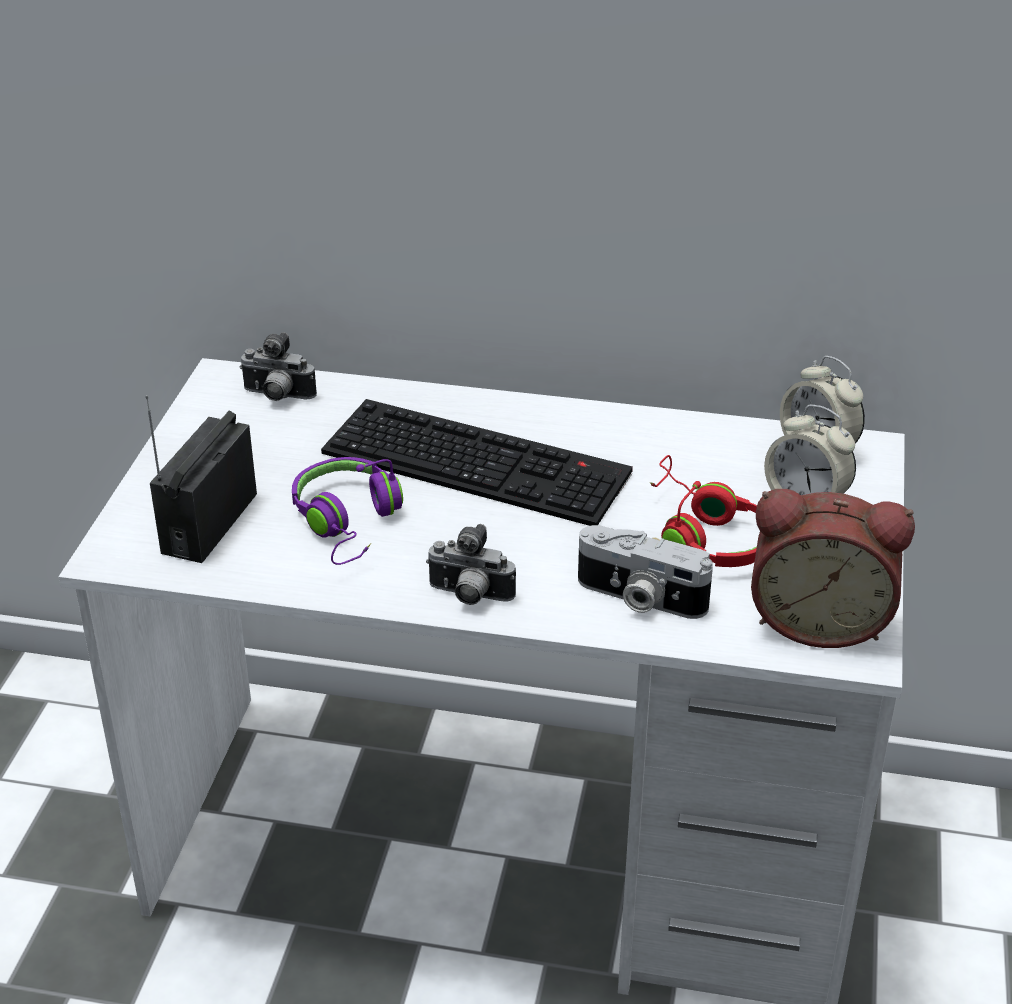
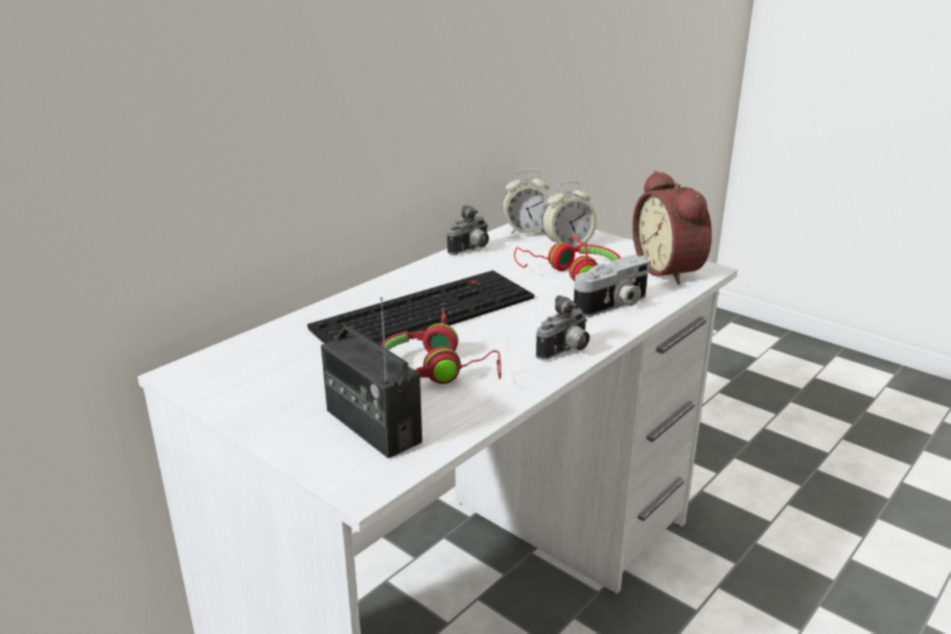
camera: 60 degrees left, 10 degrees down
(277, 397) = (245, 358): camera -> camera (471, 250)
(349, 522) = (439, 370): purple headphones -> red headphones
(819, 620) = (671, 270): alarm clock -> alarm clock turned 120 degrees clockwise

